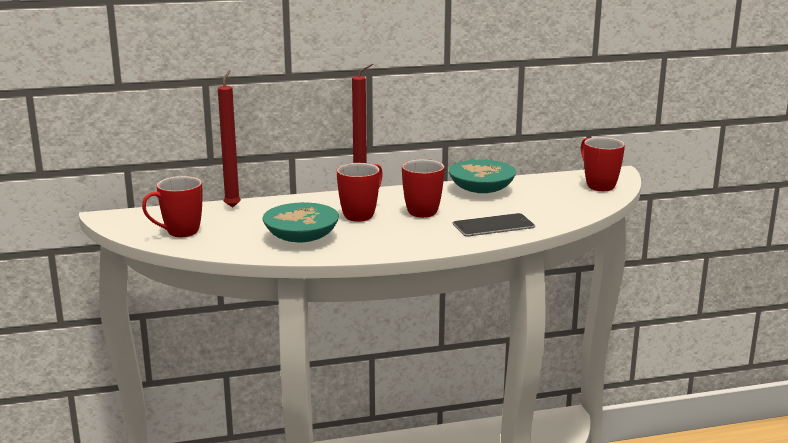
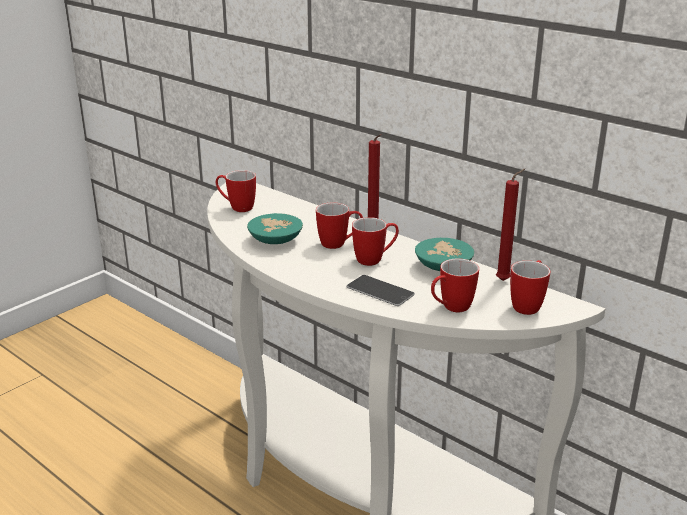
camera: 55 degrees right, 5 degrees up
(234, 206) = (298, 206): red candle -> red candle (505, 280)
(566, 210) = (450, 308): none -> mug

